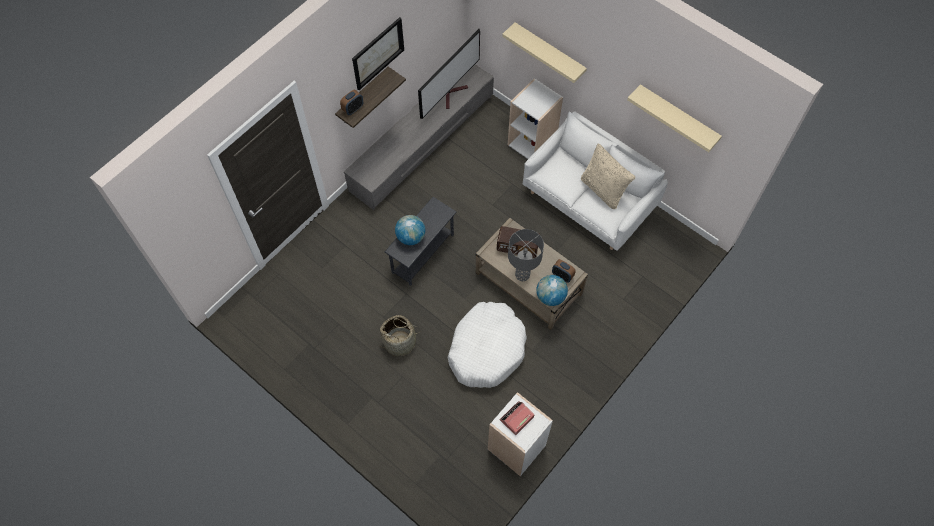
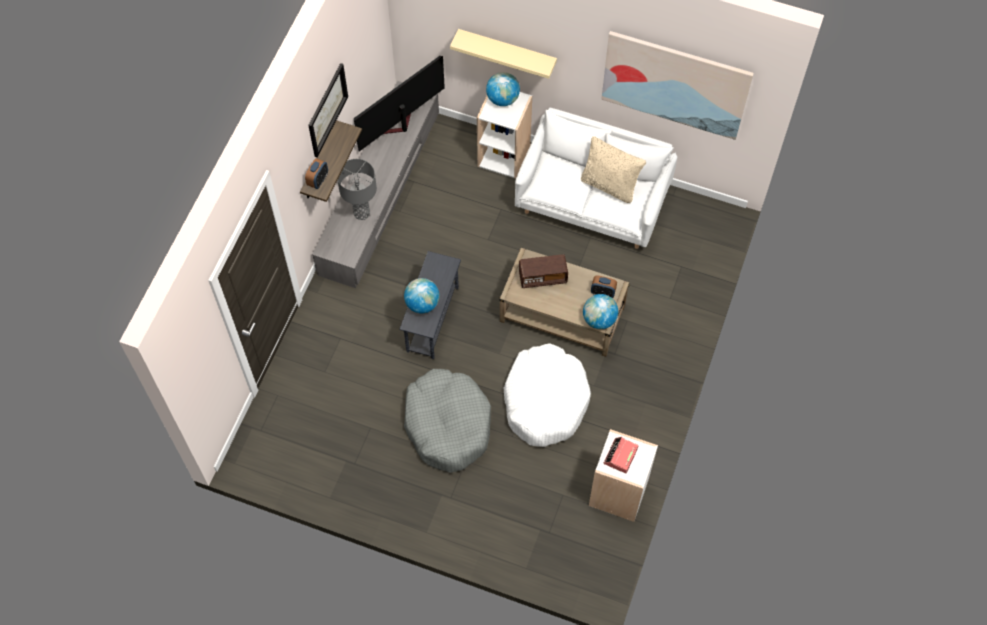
camera: 20 degrees left, 0 degrees up
(400, 342) = (447, 424): basket -> grey dog bed
(452, 93) = (399, 127): television -> television turned 150 degrees counterclockwise
(522, 275) = (560, 305): grey table lamp -> grey table lamp (361, 213)
(537, 93) = (503, 99): none -> globe
(677, 117) = (675, 84): beige shelf -> picture

